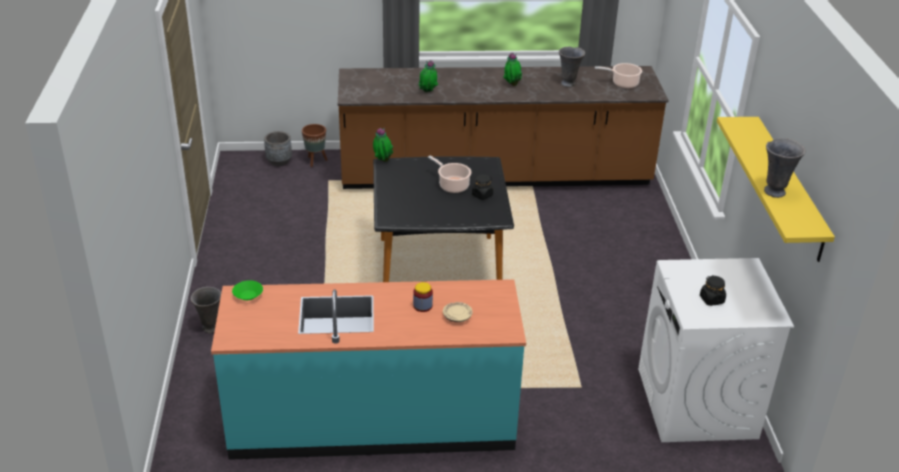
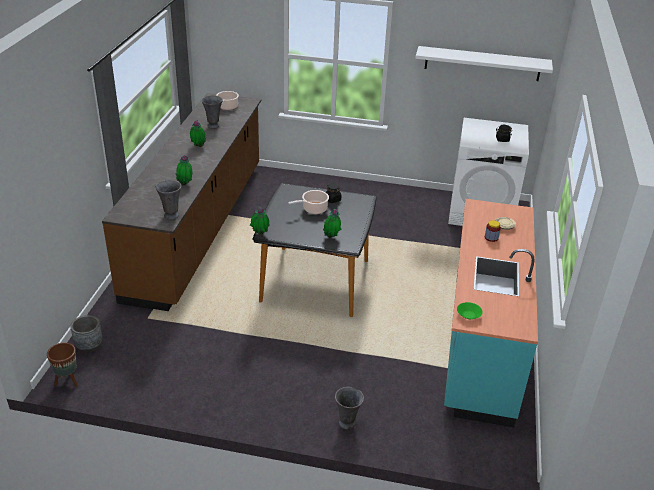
camera: 75 degrees left, 0 degrees up
(315, 161) = (106, 321): brown planter -> brown planter (67, 381)
(398, 205) = (331, 238): none -> potted plant
(775, 191) = (506, 61): grey vase -> grey vase (171, 215)
(789, 188) = (482, 63): yellow shelf -> white shelf

